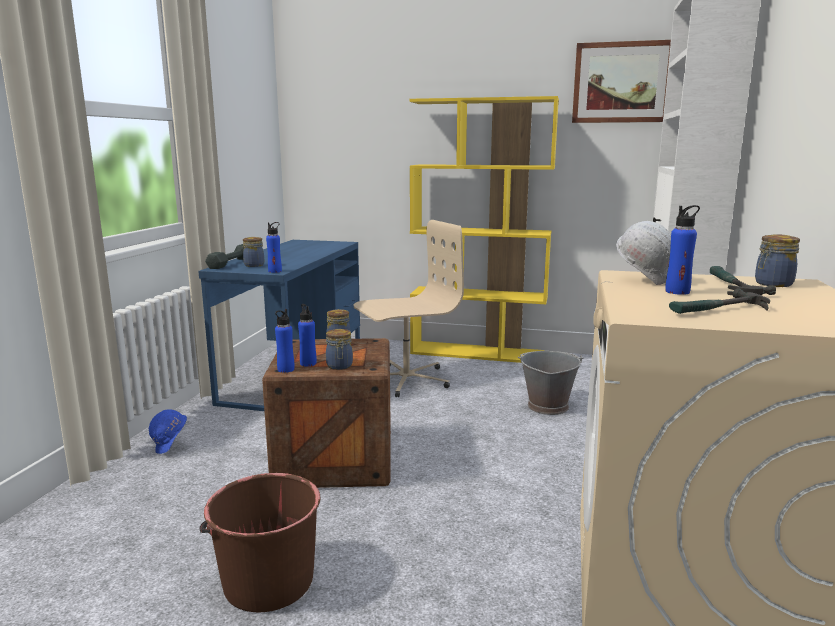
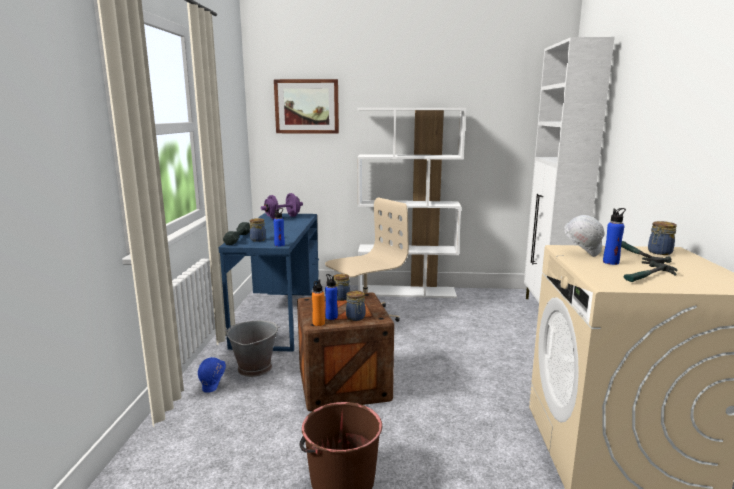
camera: 10 degrees left, 0 degrees up
(285, 369) = (318, 323): blue bottle -> orange bottle
(310, 244) = (282, 217): none -> purple dumbbell
(478, 353) = (407, 292): yellow bookcase -> white bookcase
(547, 406) = (473, 330): grey bucket -> grey bucket (254, 368)
(621, 82) = (505, 97): picture -> picture (307, 106)

